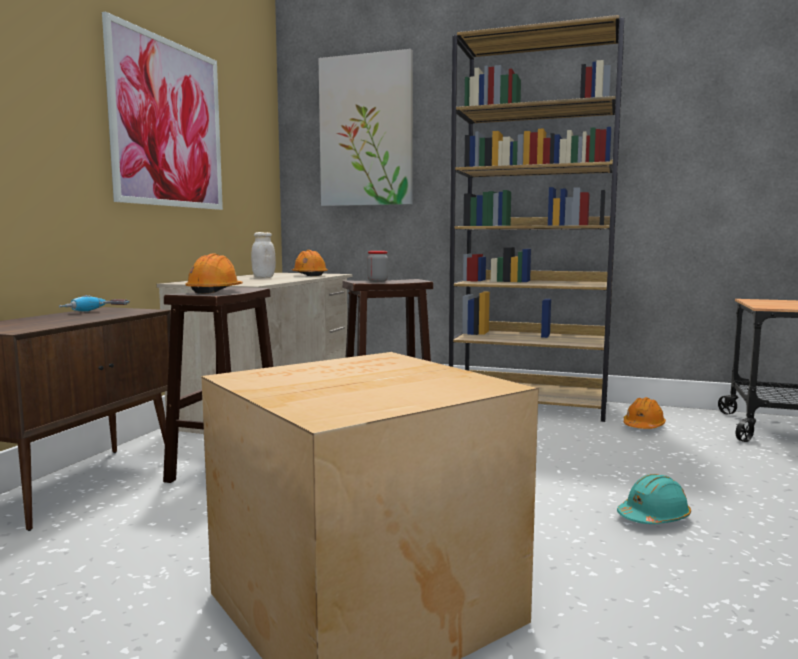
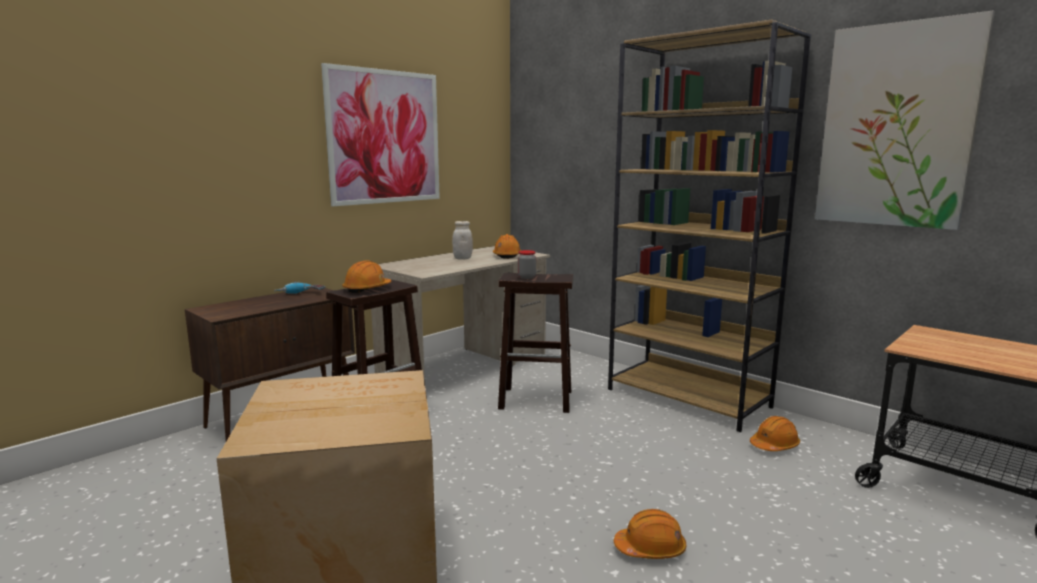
camera: 25 degrees right, 5 degrees up
(366, 131) = (574, 122): picture -> picture (896, 126)
(653, 517) = (650, 548): turquoise hard hat -> orange hard hat

